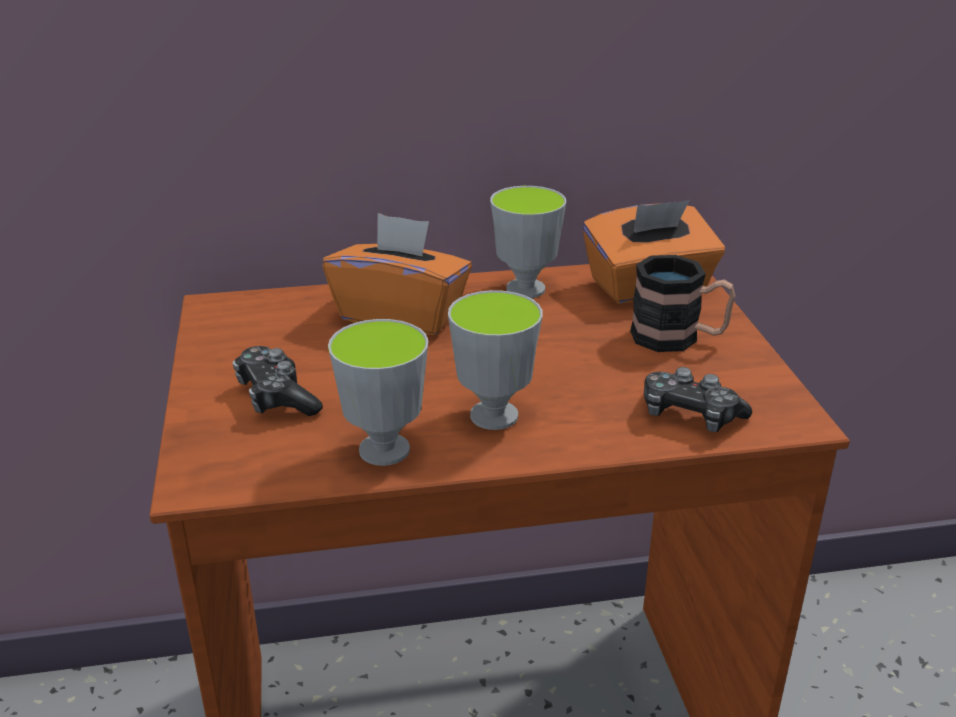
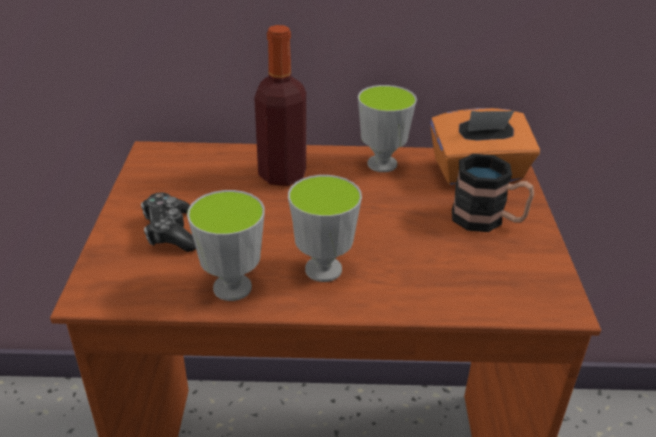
camera: 10 degrees right, 5 degrees up
(401, 315) = (282, 175): orange tissue box -> bottle
(690, 415) = (475, 290): game controller -> none

